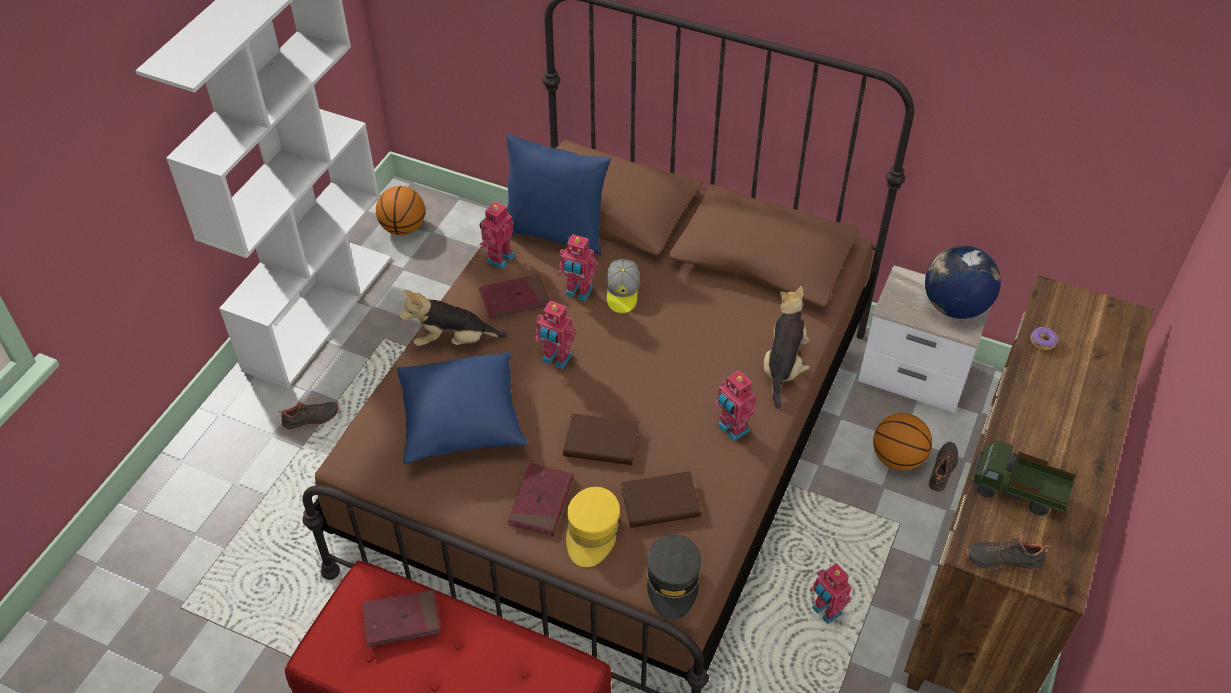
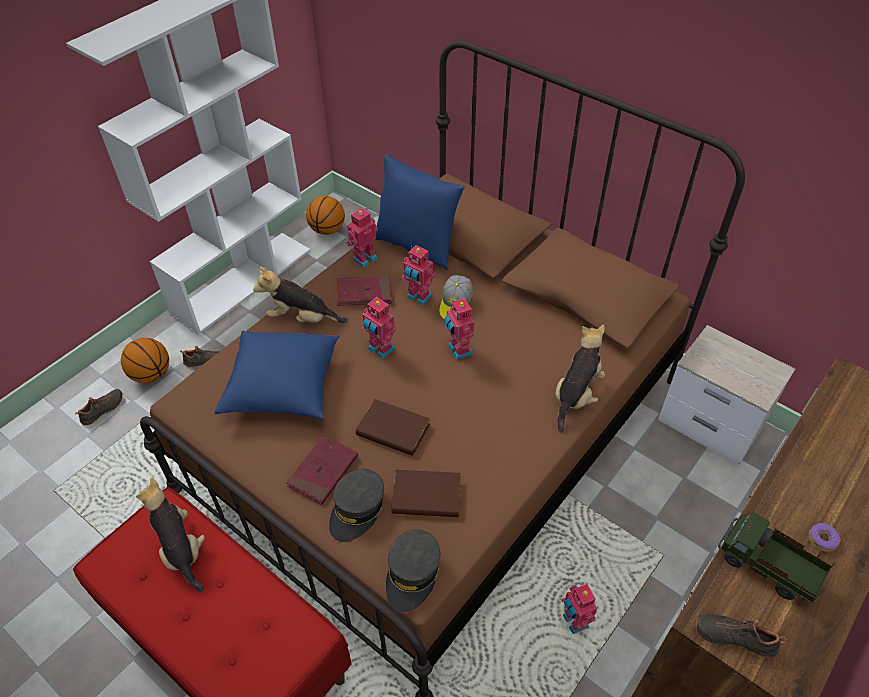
camera: 15 degrees right, 0 degrees up
(401, 620) = (181, 549): red book -> plush toy
(592, 532) = (357, 510): yellow cap -> grey cap
(732, 429) = (512, 442): toy robot -> toy robot (458, 350)
(897, 458) = (676, 495): basketball -> basketball (151, 374)
(943, 470) = (716, 515): black shoe -> black shoe (103, 410)
(954, 306) = (754, 371): globe -> none
(1042, 341) = (828, 420): donut -> donut (822, 539)

